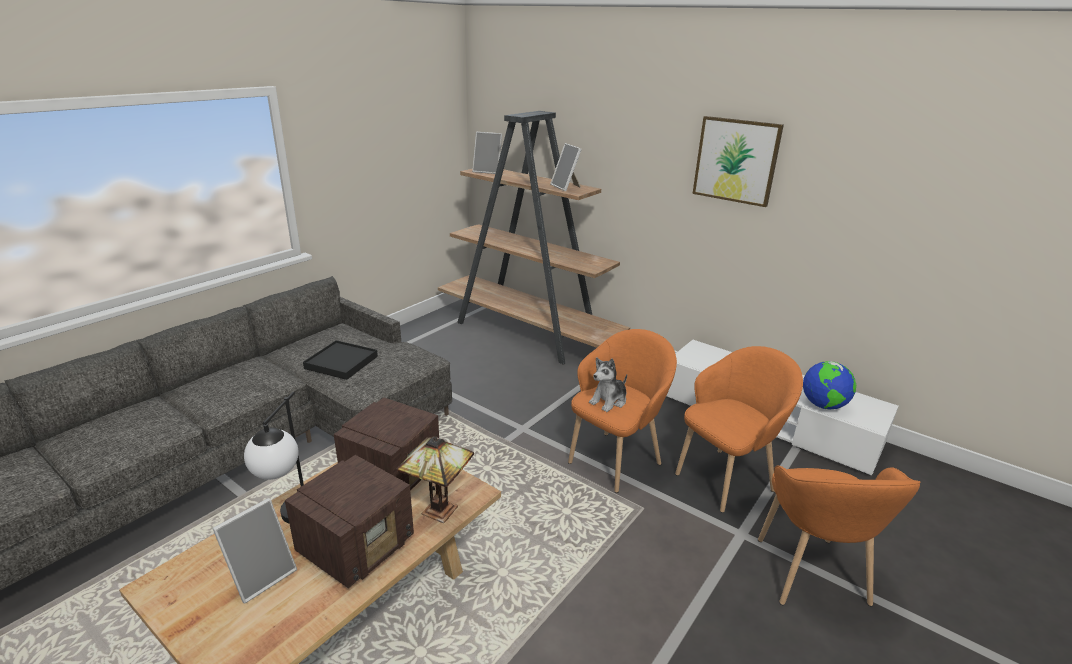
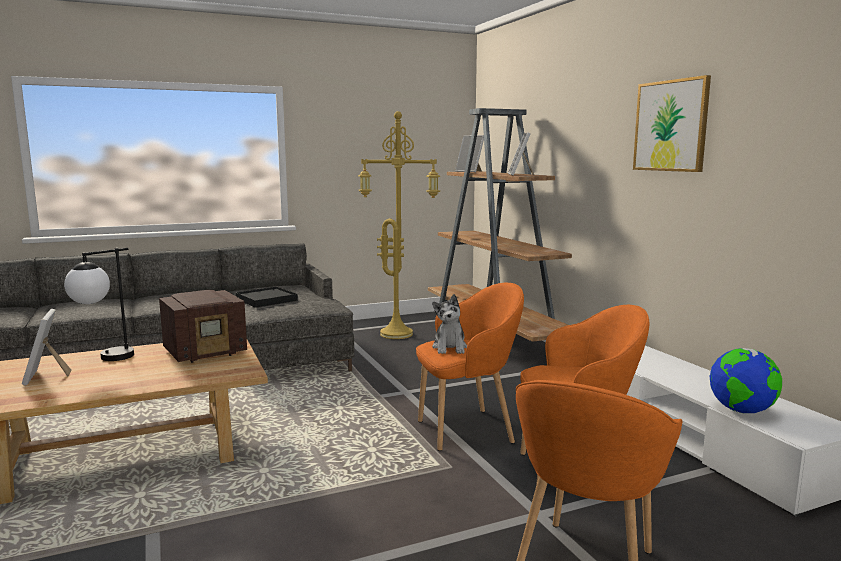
camera: 30 degrees right, 15 degrees down
(262, 575) = (46, 376): picture frame -> picture frame turned 90 degrees clockwise
(358, 545) = (123, 377): radio -> none
(436, 510) = (202, 374): table lamp -> none
(439, 348) = (398, 333): none -> yellow floor lamp
(609, 401) = (450, 348): plush toy -> plush toy turned 75 degrees counterclockwise

